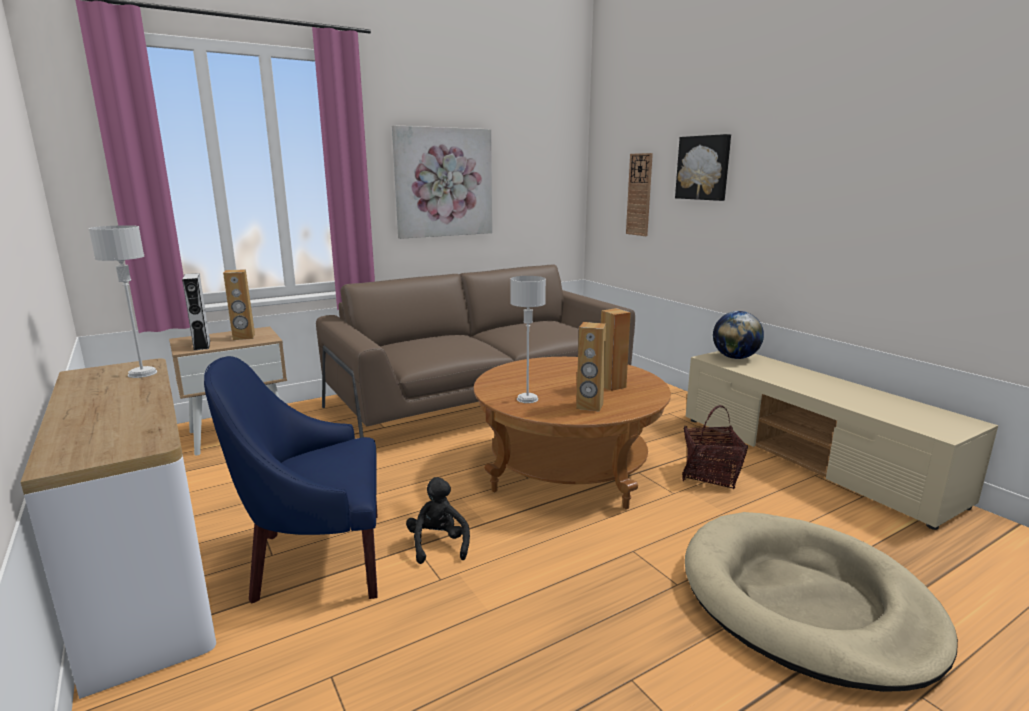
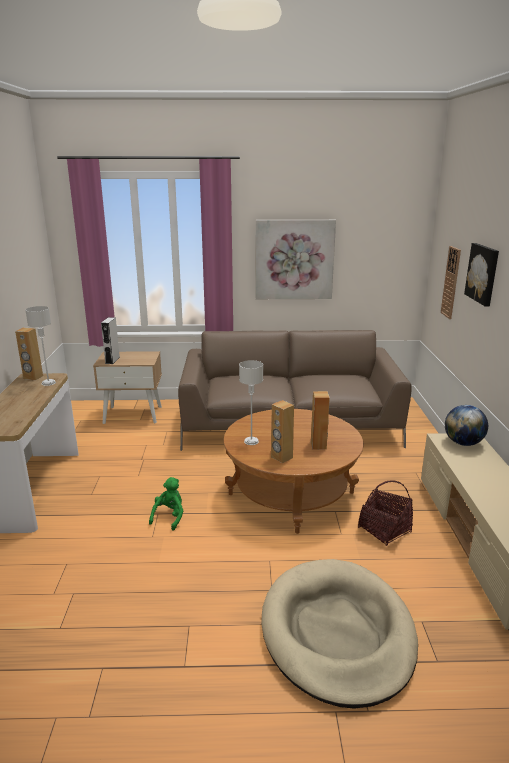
camera: 30 degrees right, 5 degrees up
(244, 337) = (138, 358): brown speaker -> brown speaker (33, 377)
(316, 559) = (107, 504): blue armchair -> none
(438, 544) = (169, 517): black plush toy -> green plush toy

